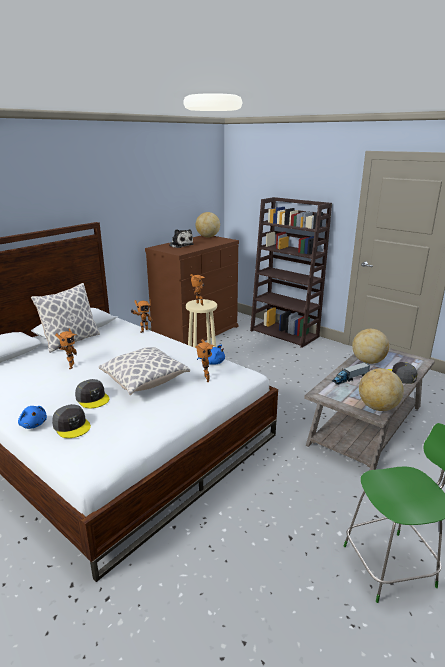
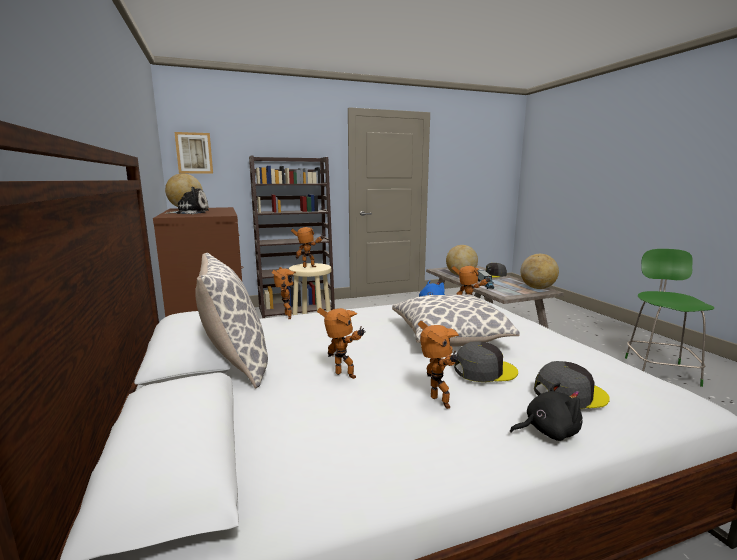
camera: 60 degrees left, 10 degrees down
(33, 424) = (547, 431): blue plush toy -> black plush toy
(50, 393) = (437, 403): none -> toy robot
(241, 191) = (194, 153): none -> picture

